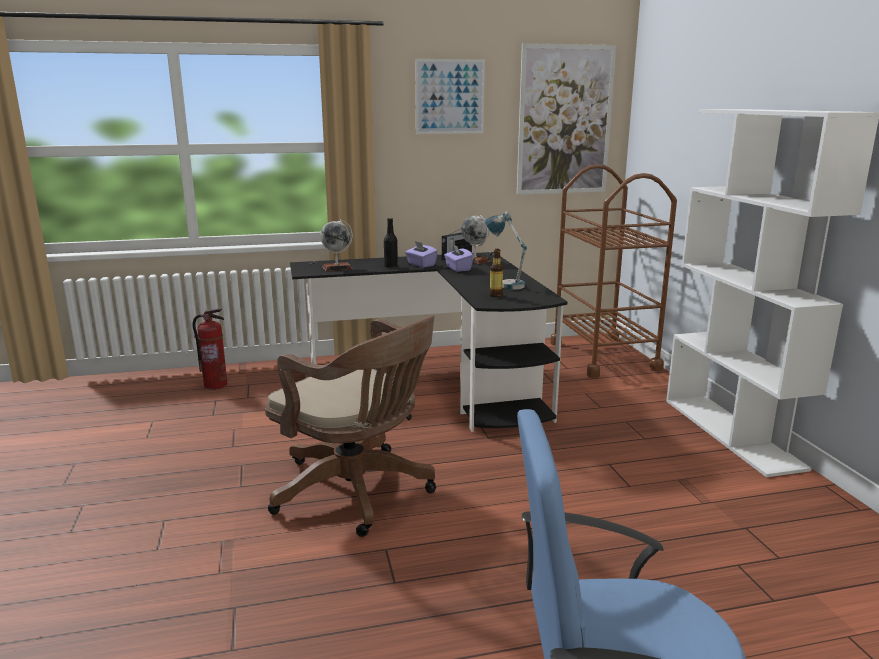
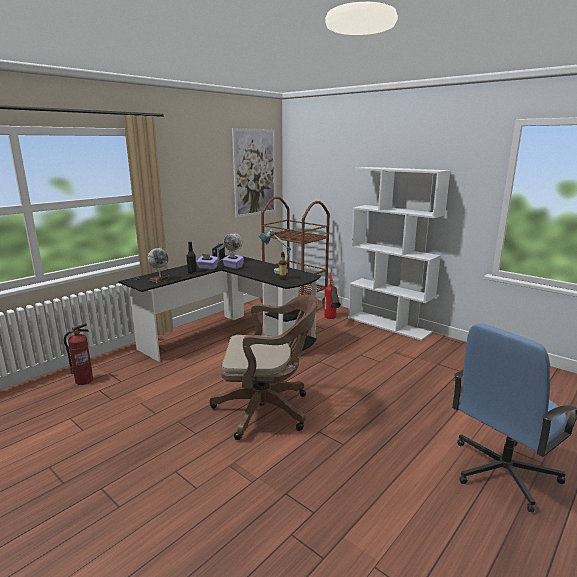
camera: 35 degrees left, 0 degrees up
(450, 96) = (198, 161): picture -> none
(630, 398) = (331, 321): none -> fire extinguisher

